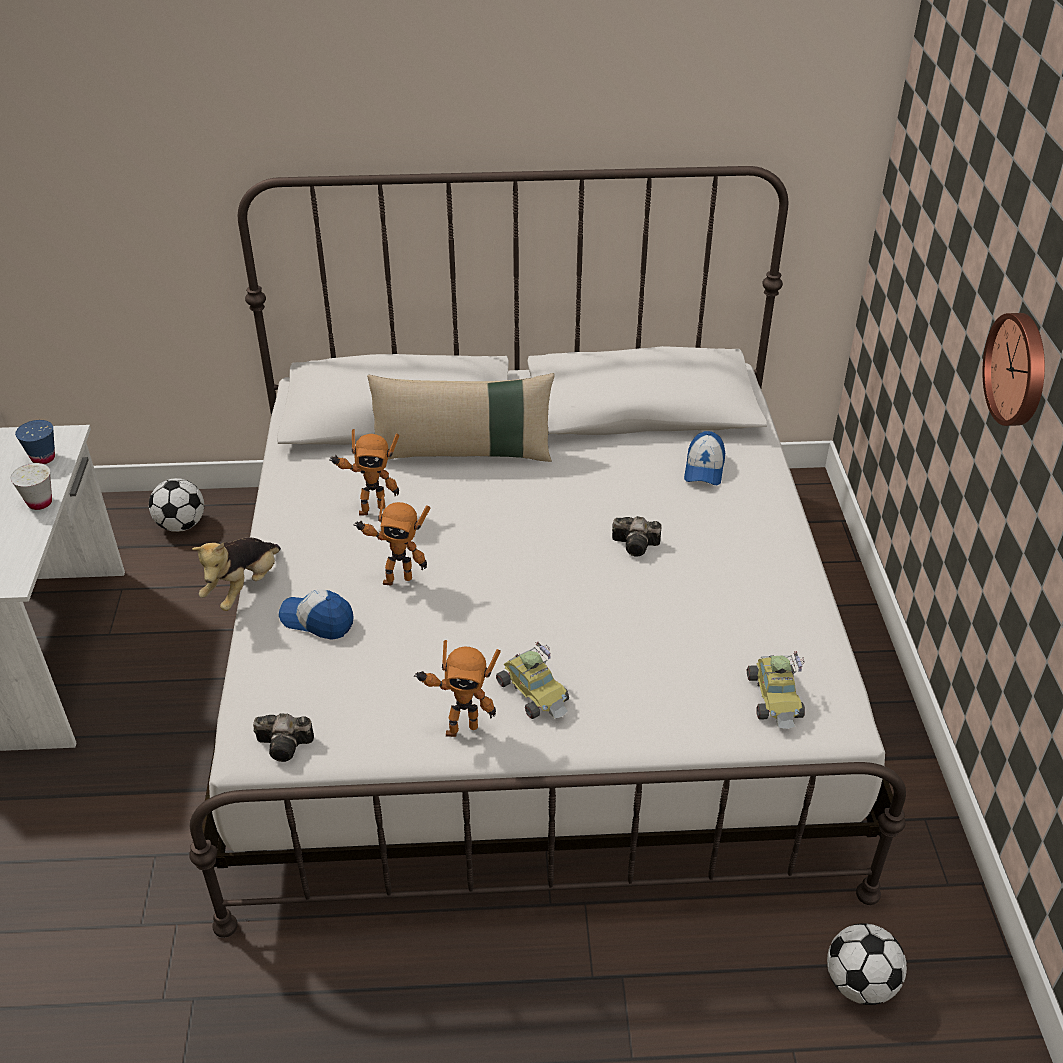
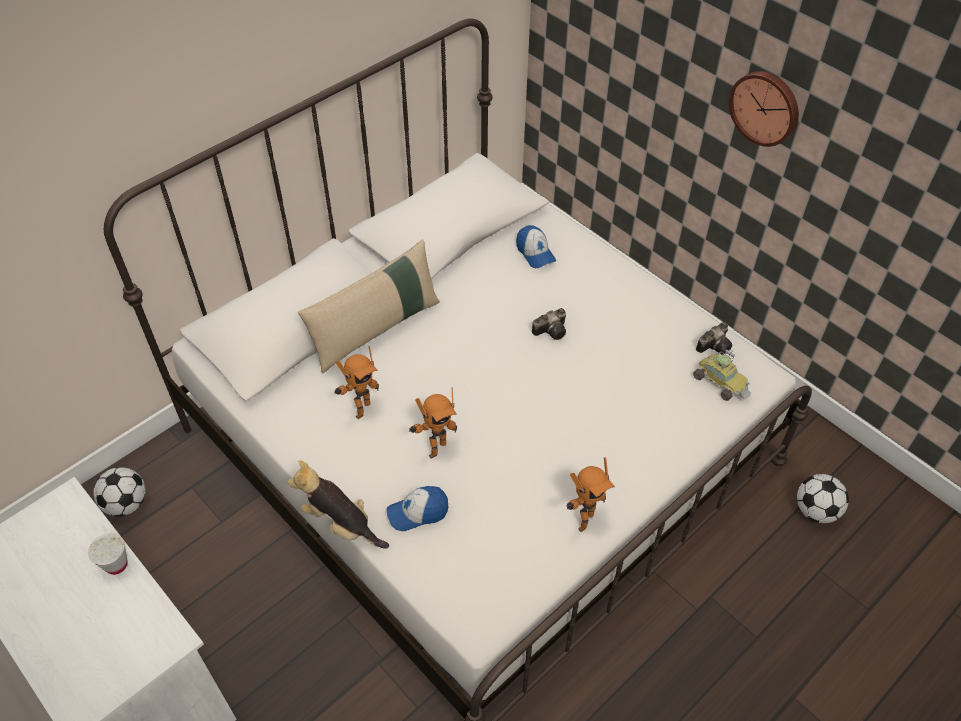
camera: 40 degrees left, 10 degrees up
(43, 458) = (71, 528): blue cup -> none
(244, 588) = (341, 524): plush toy -> plush toy turned 135 degrees clockwise
(287, 745) = (496, 608): camera -> camera (715, 345)
(534, 692) = (598, 467): toy car -> none

